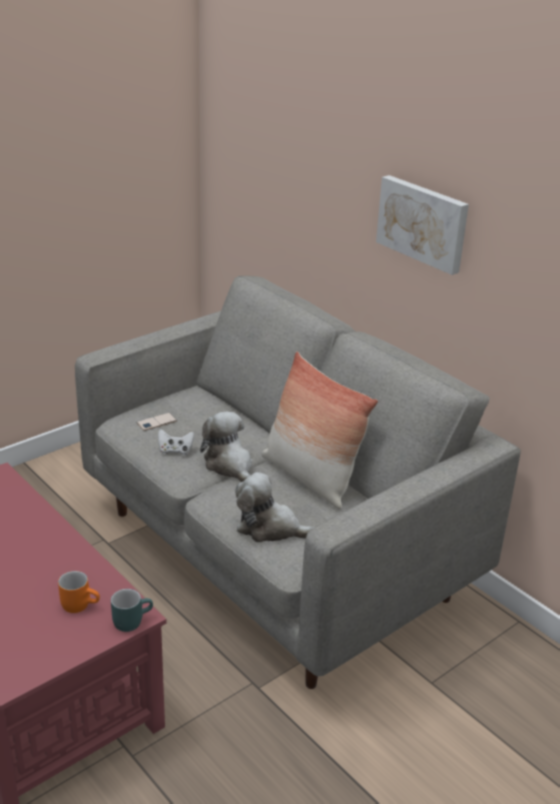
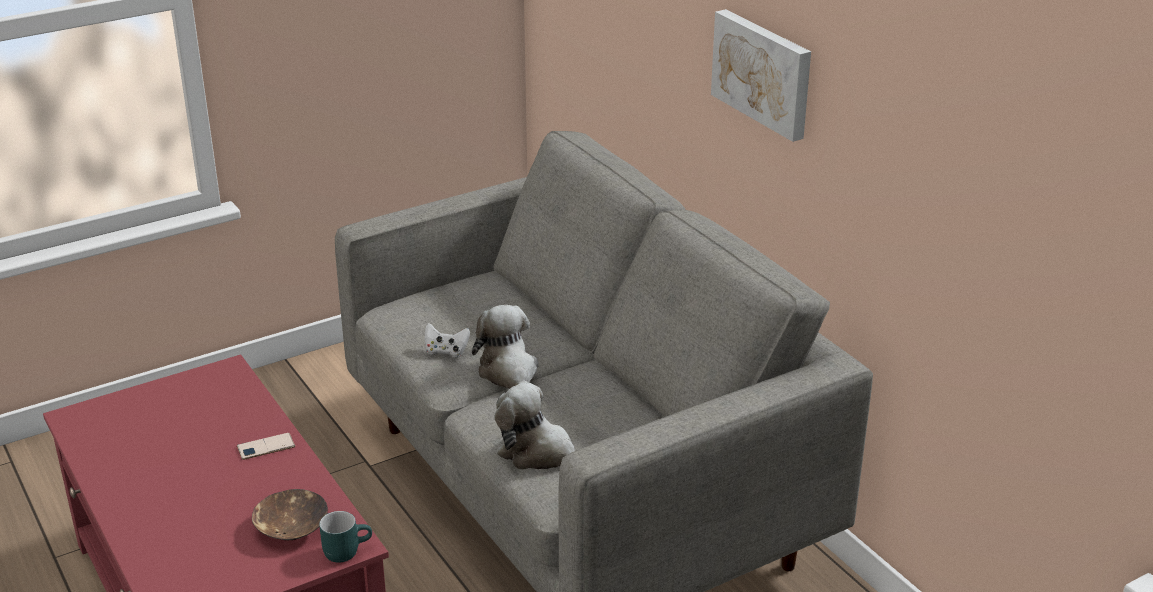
camera: 10 degrees right, 0 degrees up
(80, 604) = (291, 527): orange mug -> brown bowl
(156, 422) = (432, 314): phone -> phone (266, 447)
(310, 477) = (608, 394): pillow -> none

